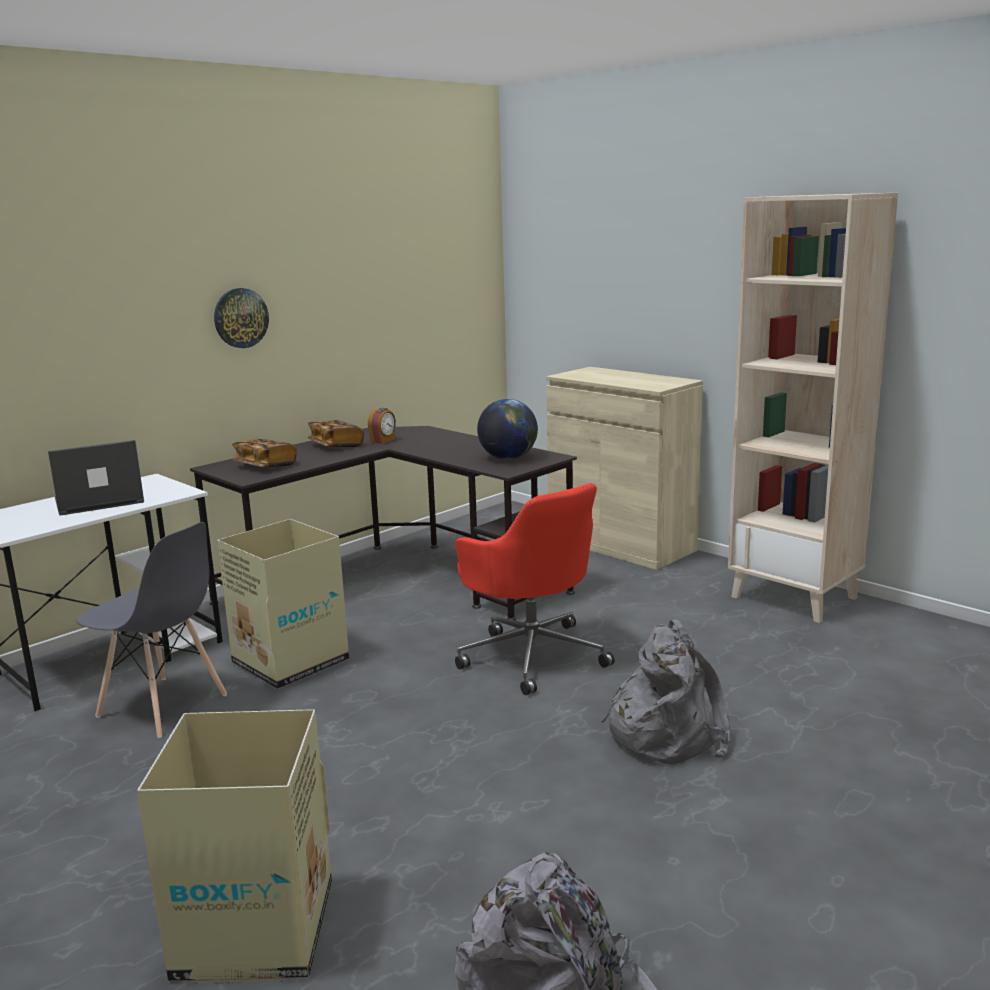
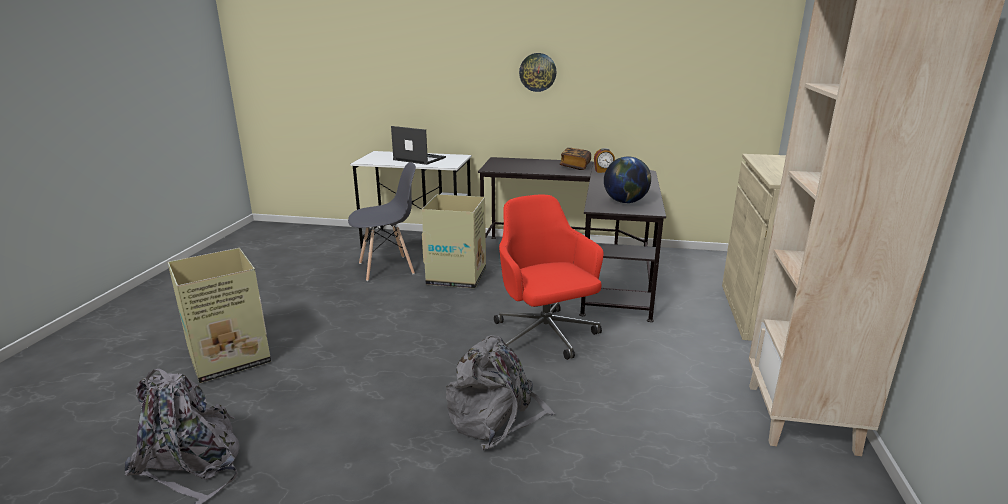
camera: 55 degrees right, 5 degrees up
(163, 706) = (387, 268): grey chair -> grey chair turned 105 degrees counterclockwise
(265, 466) = (516, 165): book -> none
(532, 655) = (545, 337): red office chair -> red office chair turned 135 degrees clockwise

